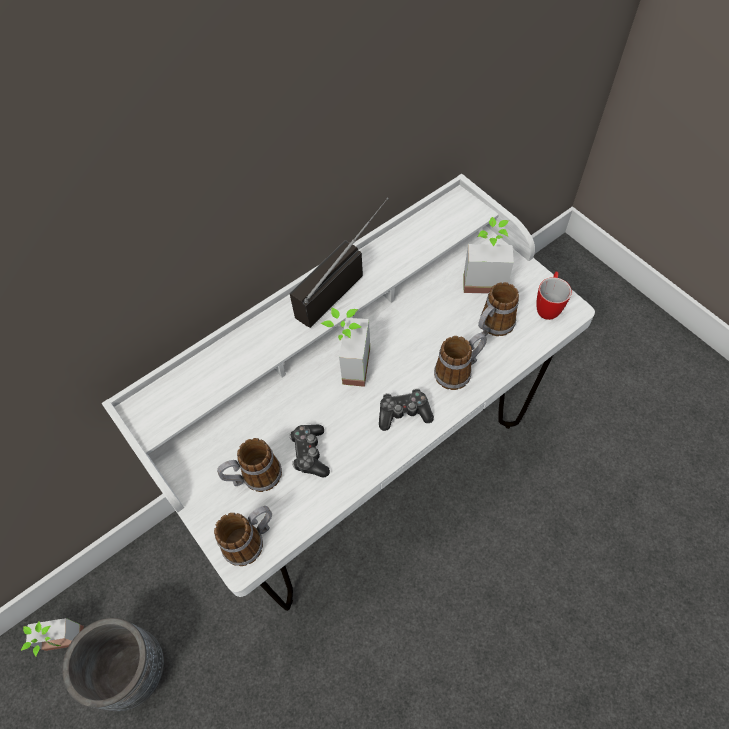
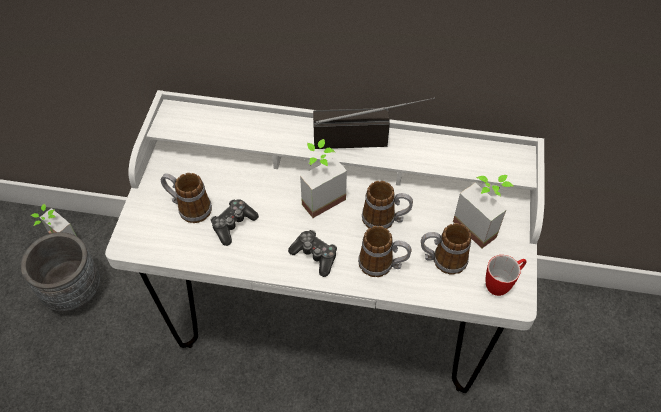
camera: 45 degrees right, 5 degrees down
(250, 540) = (145, 238): mug -> mug (385, 219)

